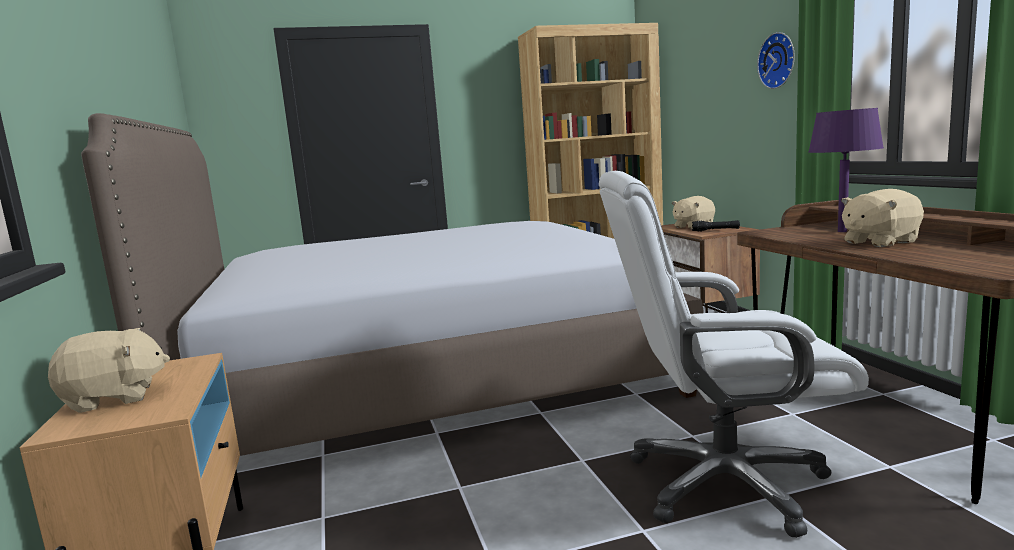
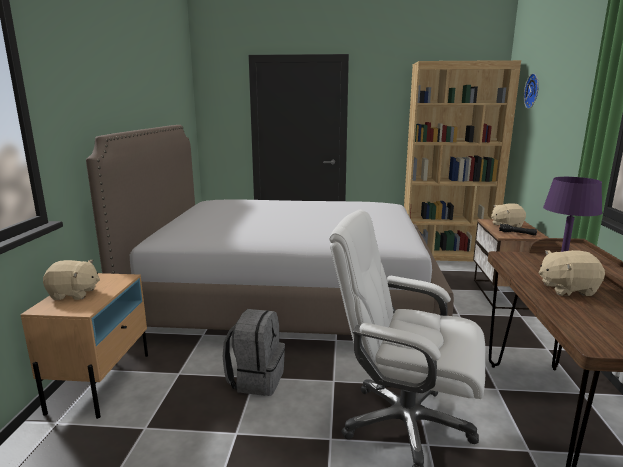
camera: 20 degrees right, 5 degrees up
(464, 489) = (256, 379): none -> grey backpack
(779, 60) = (584, 113): wall clock -> wall clock (533, 91)

